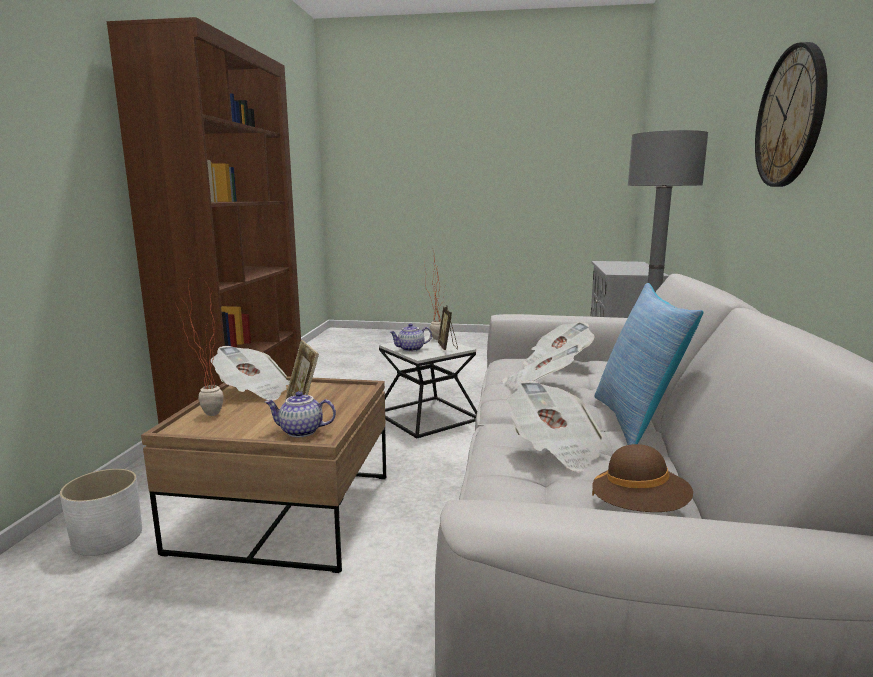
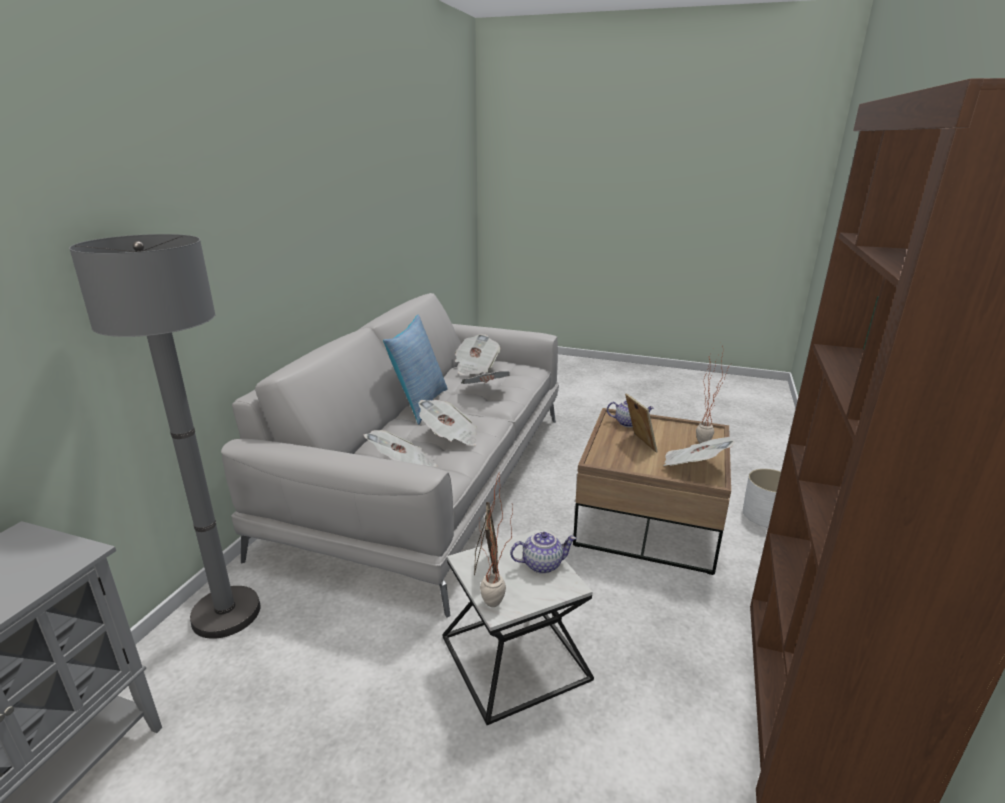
camera: 170 degrees left, 10 degrees up
(639, 509) = (475, 367): brown hat -> newspaper
(791, 117) = (261, 217): wall clock -> none

